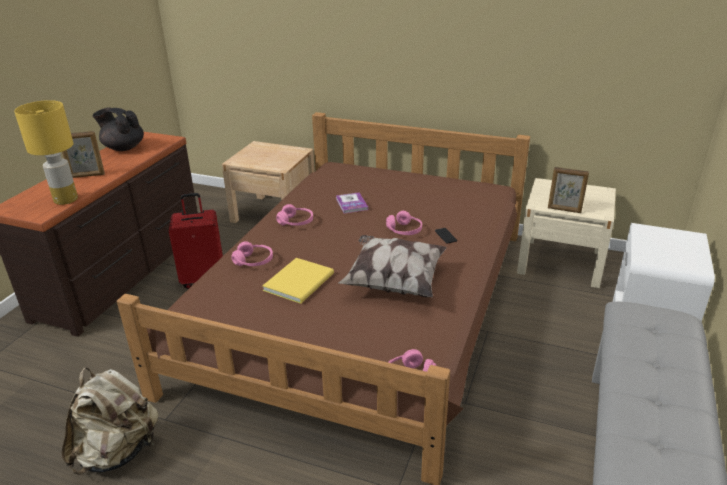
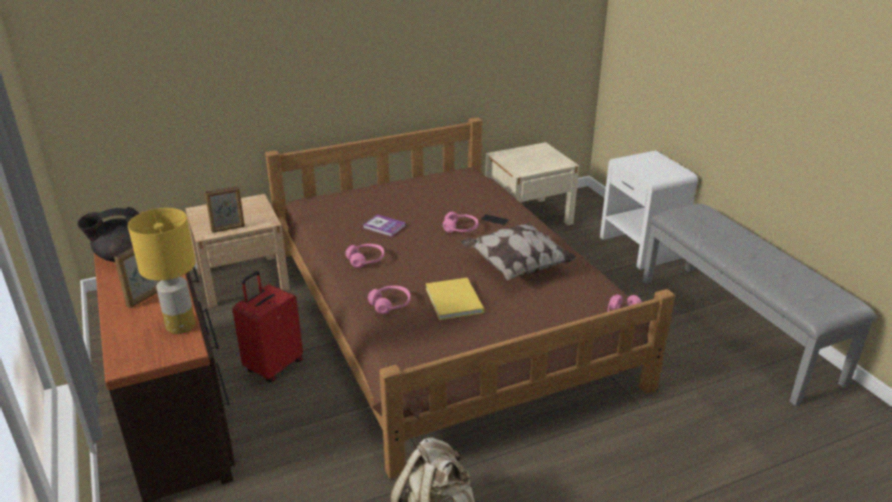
camera: 45 degrees left, 0 degrees up
(564, 210) = (541, 169): picture frame -> picture frame (228, 229)

